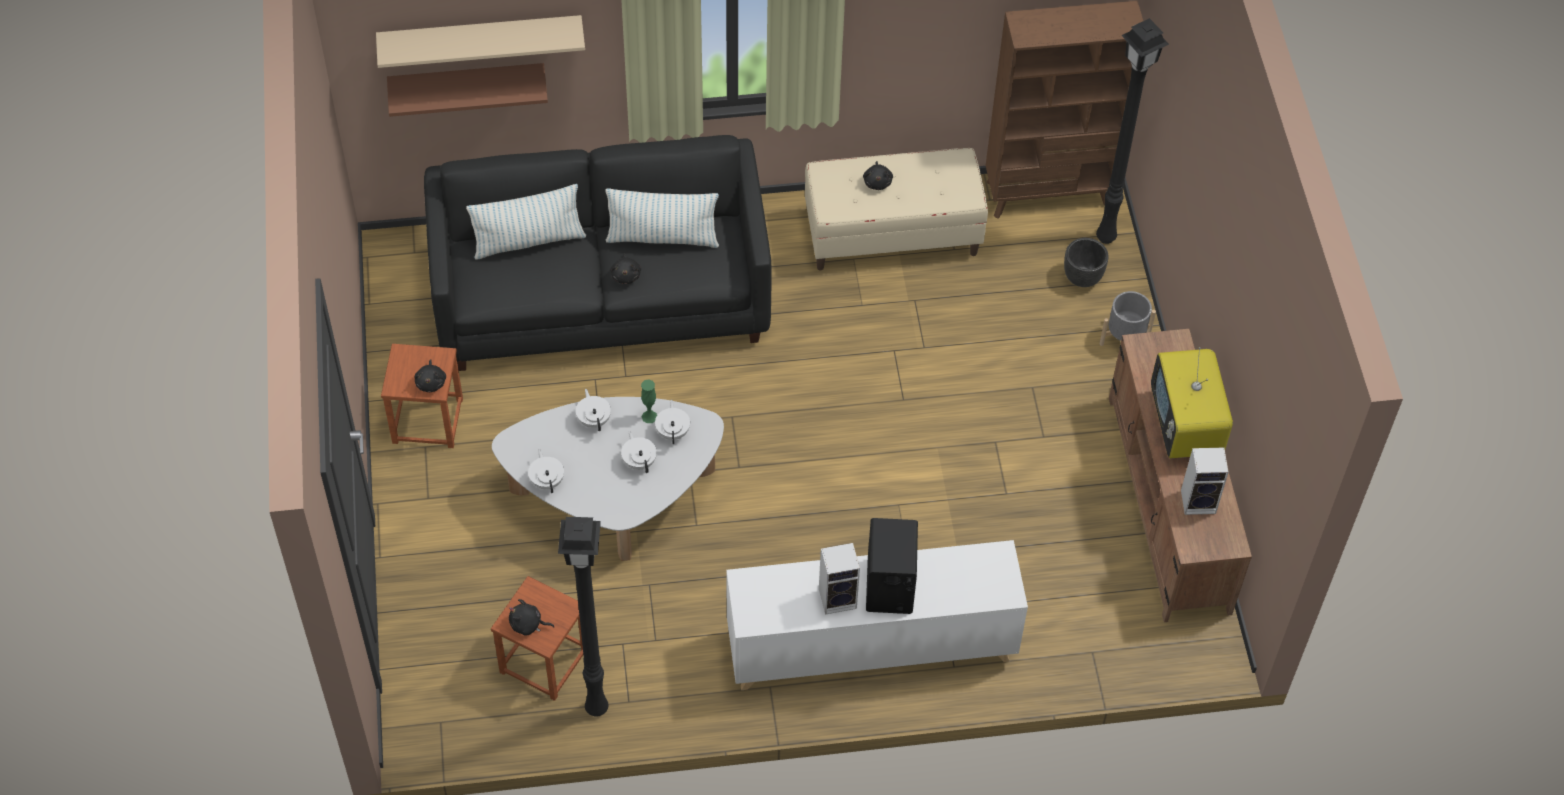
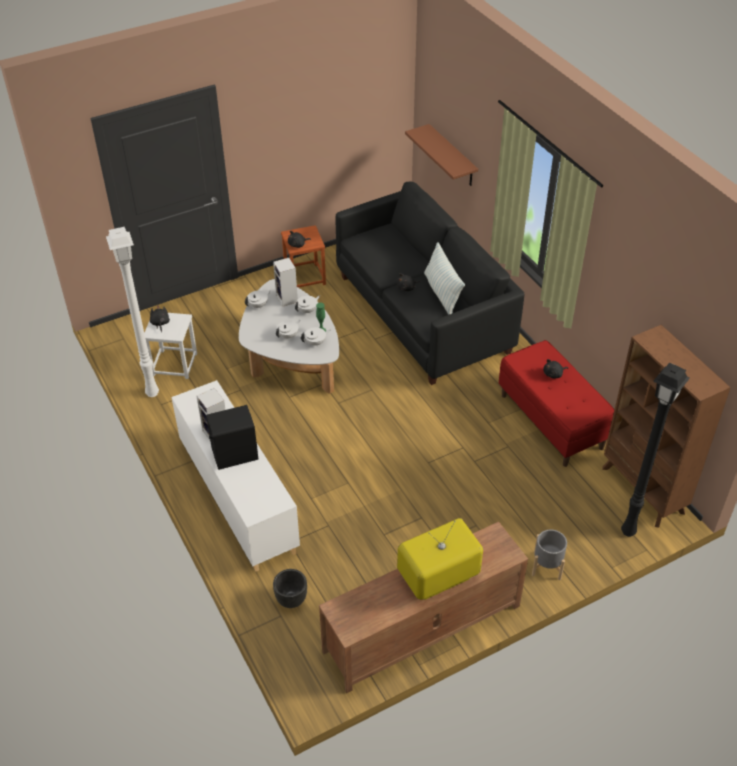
camera: 70 degrees right, 10 degrees down
(480, 38) = (460, 129): beige shelf -> none
(528, 241) = (406, 246): pillow -> none
(545, 661) = (174, 364): brown stool -> white stool
(595, 709) = (151, 393): black floor lamp -> white floor lamp
(892, 235) = (551, 421): beige bench -> red bench
(1082, 278) = (584, 527): black planter -> black planter (291, 599)
(1199, 501) = (378, 603): speaker -> speaker (287, 299)

